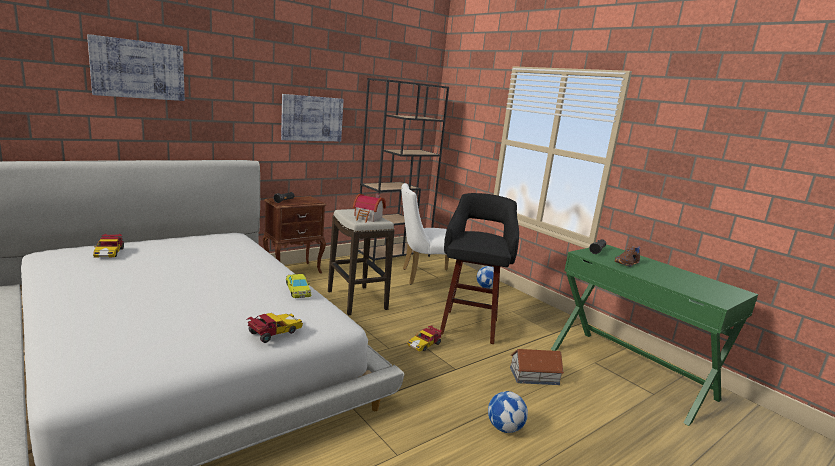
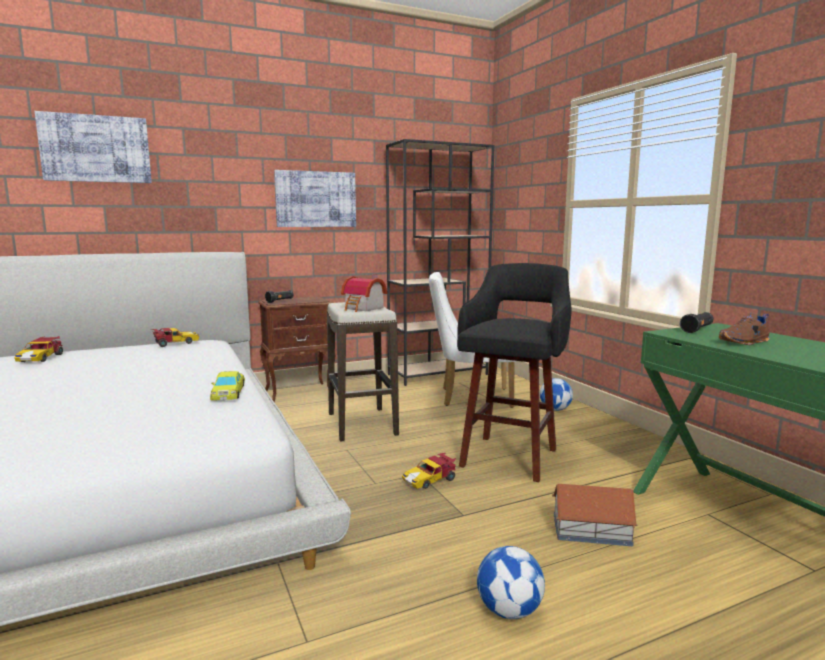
camera: 15 degrees right, 5 degrees down
(273, 333) = (142, 439): toy car -> toy car (175, 343)

